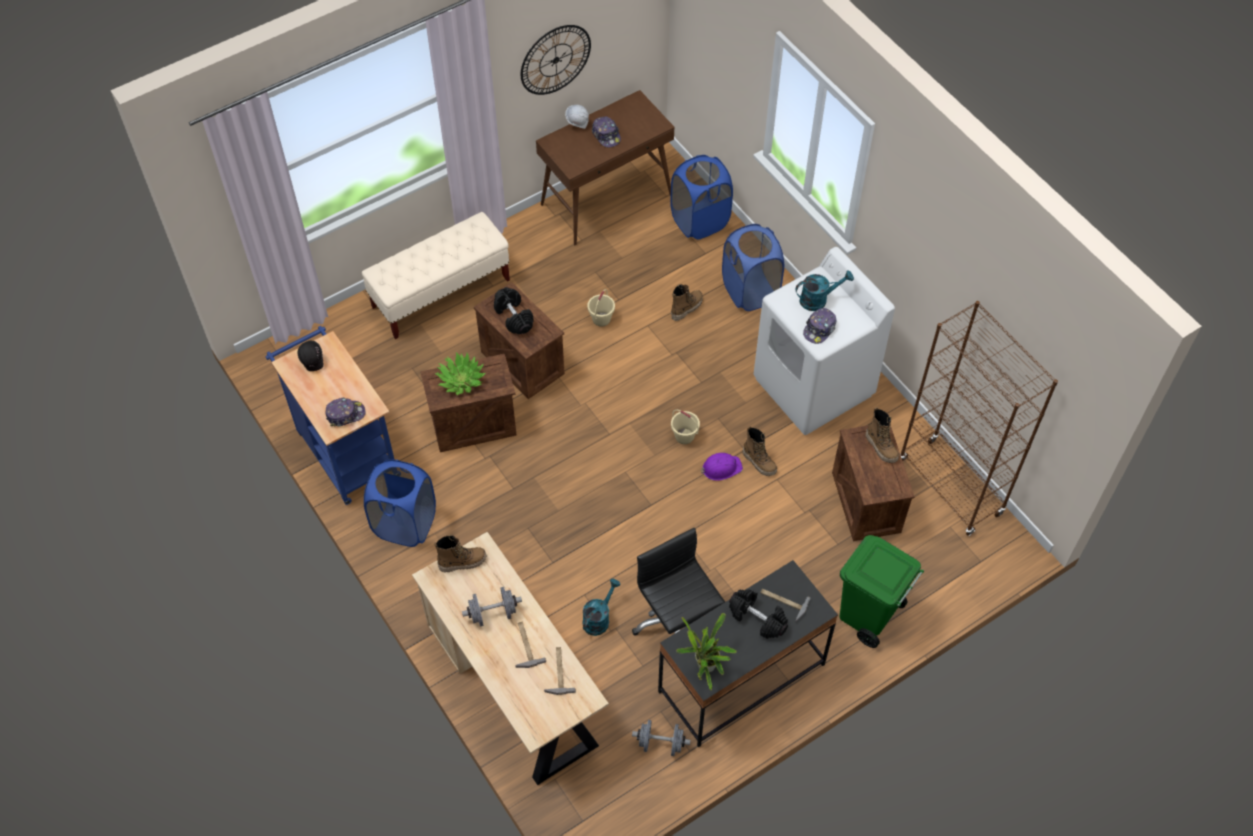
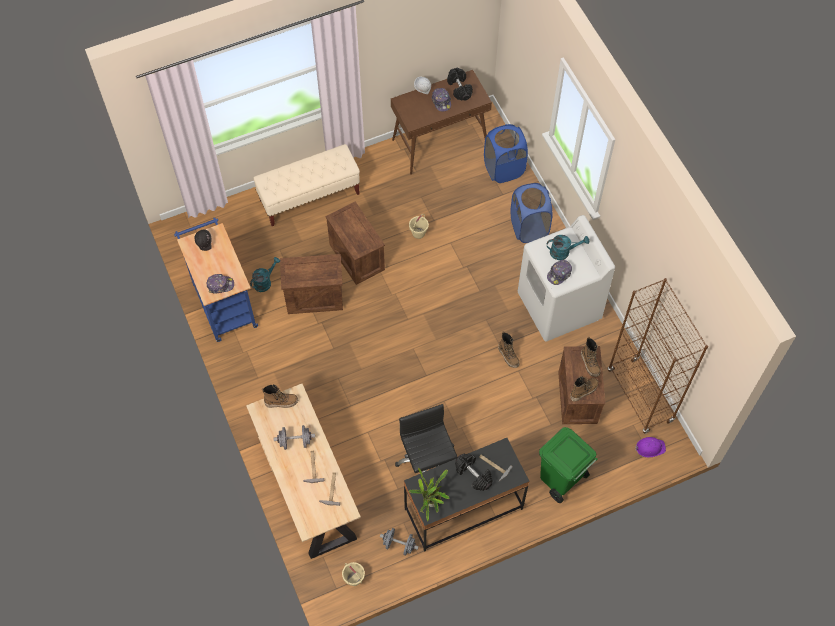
camera: 10 degrees right, 5 degrees up
(405, 524) = (255, 362): blue laundry basket -> none
(461, 380) = (306, 268): potted plant -> none
(513, 317) = (351, 228): black dumbbell -> black dumbbell (459, 88)
(555, 60) = (409, 46): wall clock -> none
(599, 618) = (374, 450): turquoise watering can -> turquoise watering can (265, 282)
(684, 436) = (460, 329): beige bucket -> beige bucket (354, 578)
(686, 308) = (480, 234): boot -> boot (583, 391)
(721, 468) = (480, 356): purple hard hat -> purple hard hat (650, 447)

